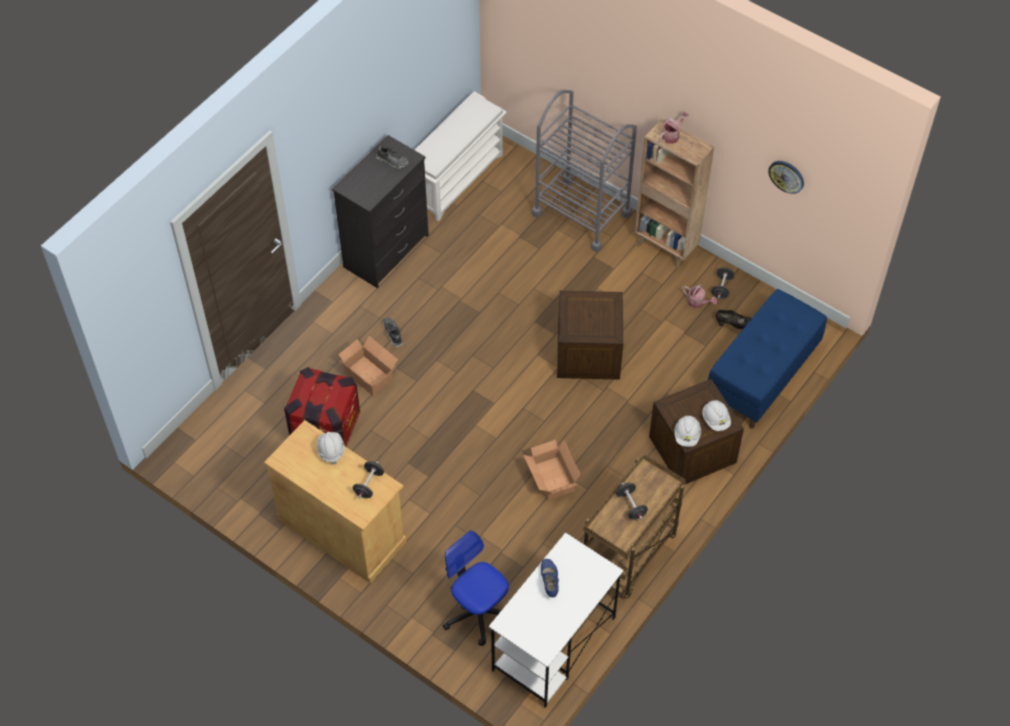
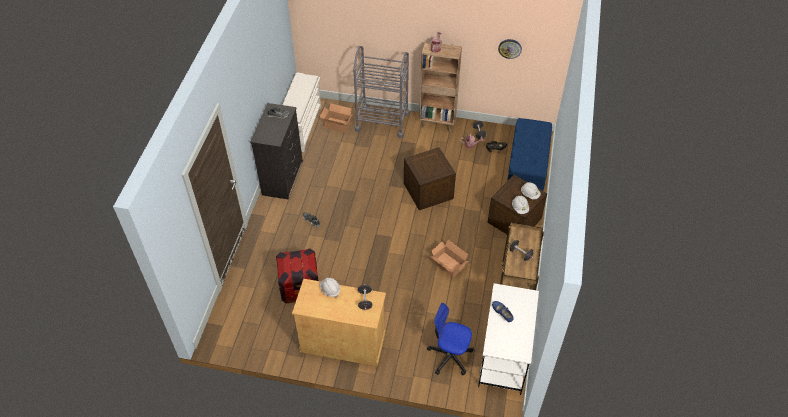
camera: 25 degrees left, 5 degrees down
(369, 374) = (309, 247): cardboard box -> cardboard box (337, 124)

